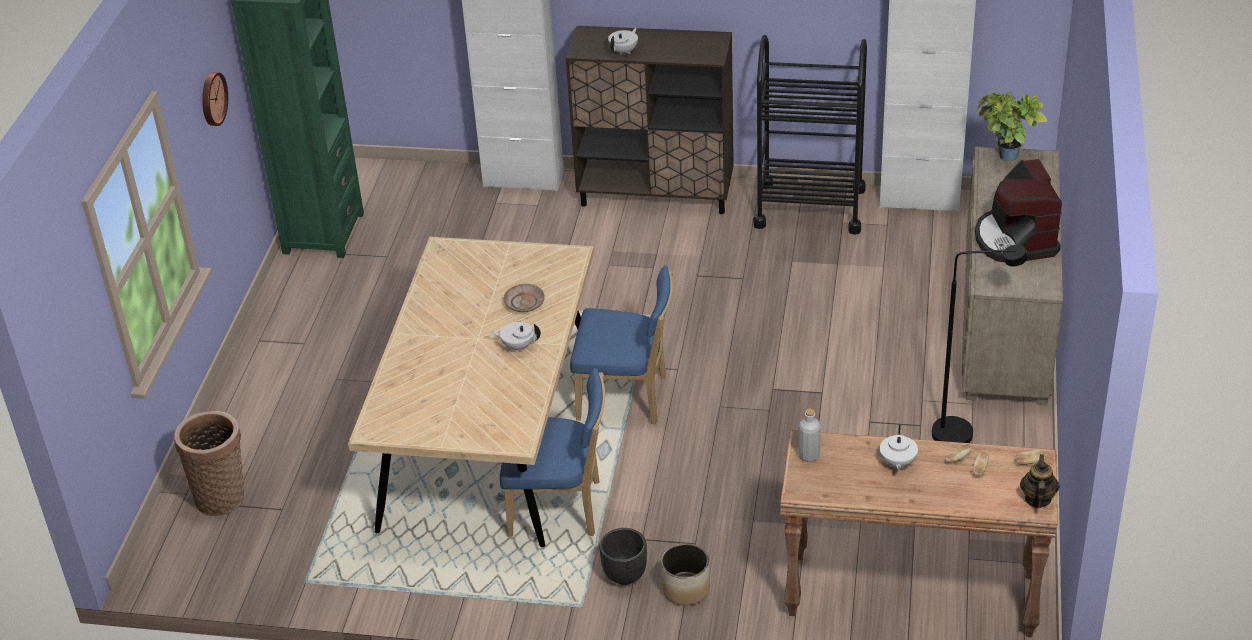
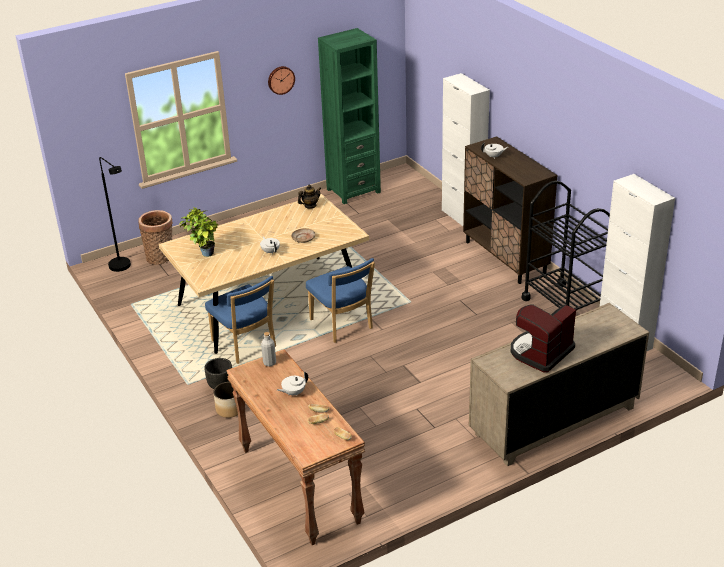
camera: 50 degrees right, 5 degrees down
(963, 433) = (447, 446): black floor lamp -> black floor lamp (123, 268)
(1005, 159) = (612, 317): potted plant -> potted plant (204, 254)
(1037, 499) = (314, 452): teapot -> teapot (310, 206)

